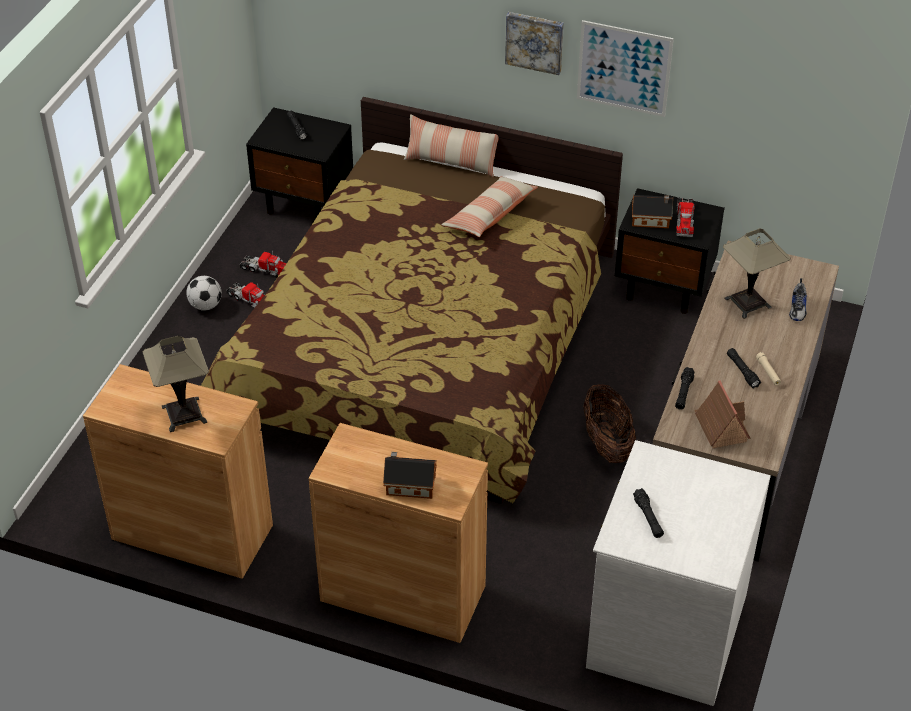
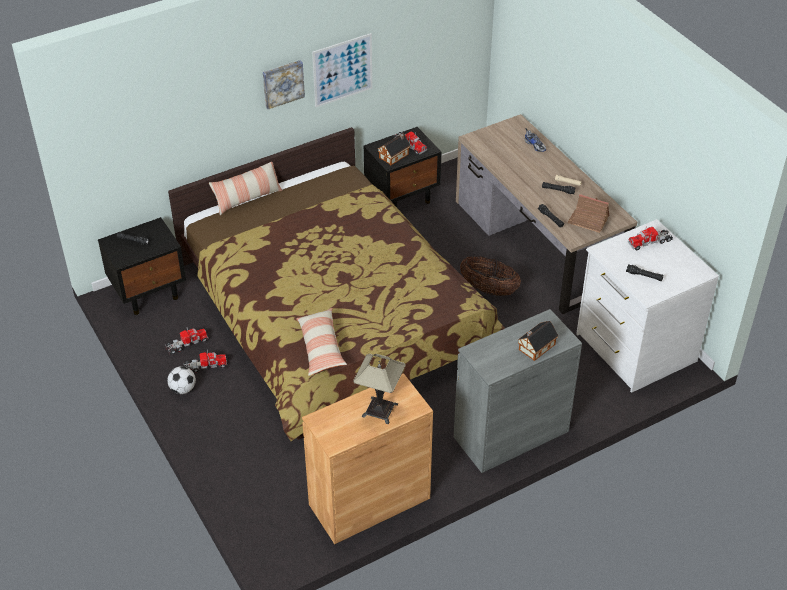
camera: 50 degrees left, 0 degrees up
(403, 593) = (511, 434): brown cabinet -> grey cabinet
(490, 215) = (316, 209): pillow -> pillow (321, 347)
(718, 490) = (650, 242): none -> toy truck
(747, 303) = (512, 158): table lamp -> none

